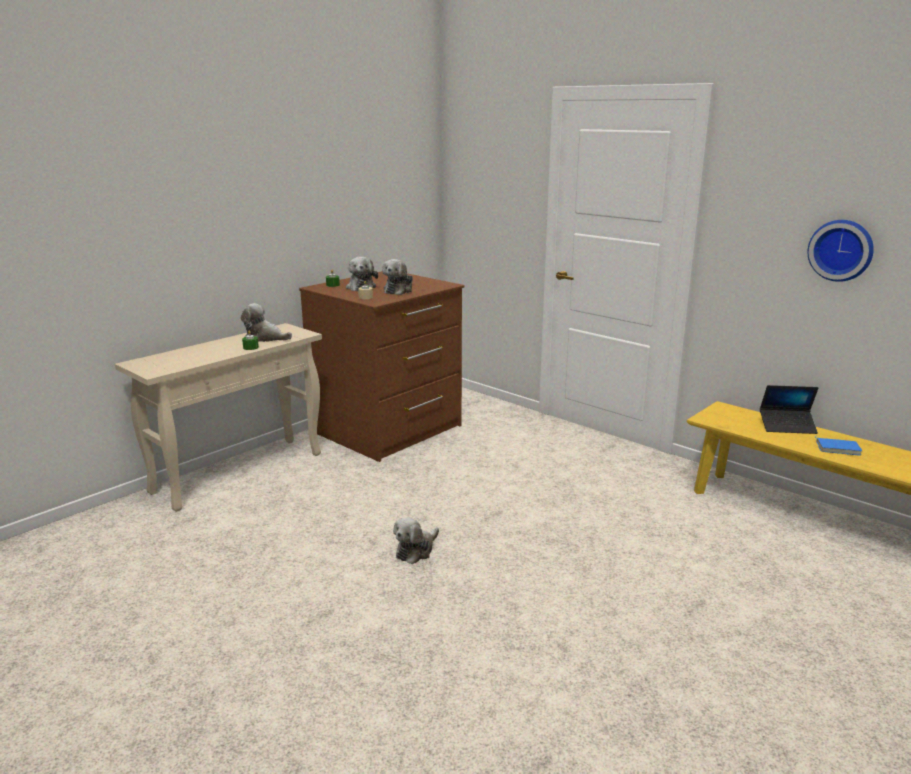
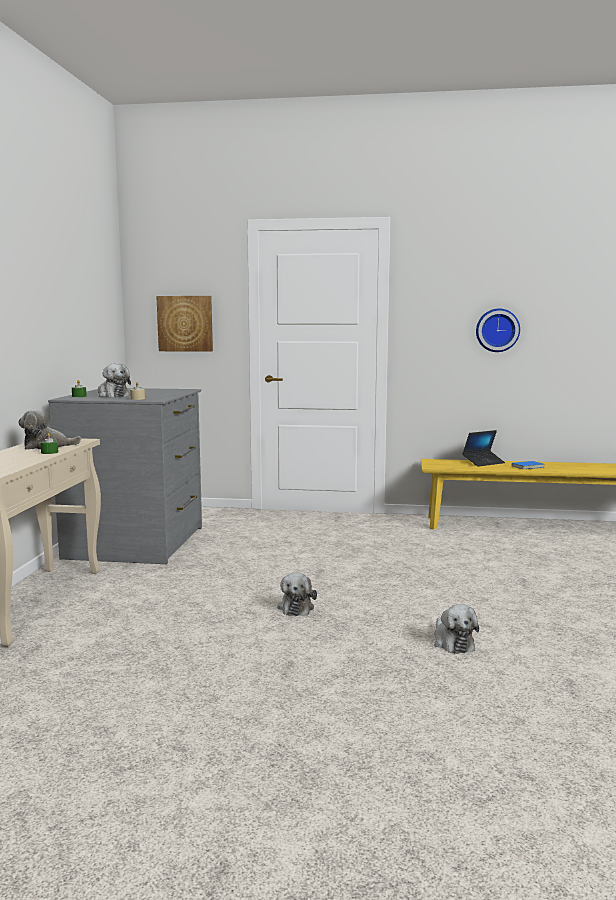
camera: 35 degrees left, 10 degrees down
(388, 429) = (138, 543): brown dresser -> grey dresser
(399, 290) = (155, 394): plush toy -> plush toy (452, 642)
(490, 203) = (185, 323): none -> picture

